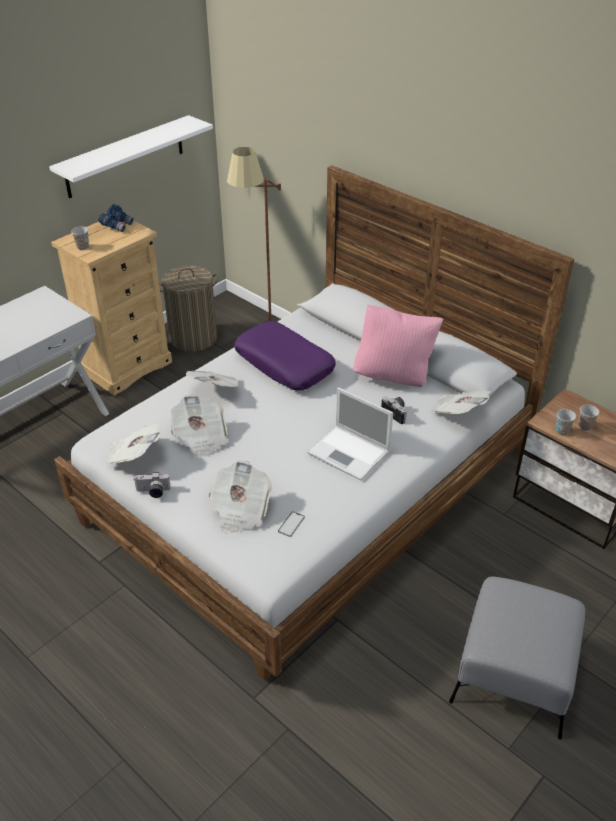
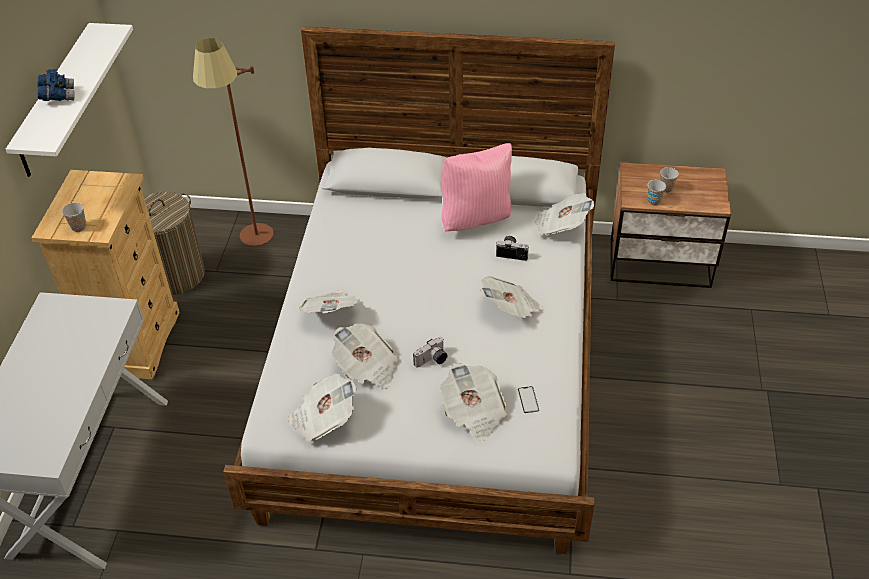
camera: 35 degrees left, 5 degrees up
(117, 226) = (87, 185): blue binoculars -> blue binoculars (58, 96)
(153, 492) = (379, 443): camera -> camera (432, 360)
(285, 364) = (368, 255): purple pillow -> none
(350, 453) = (511, 309): laptop -> newspaper
(513, 674) = (736, 427): grey ottoman -> none

